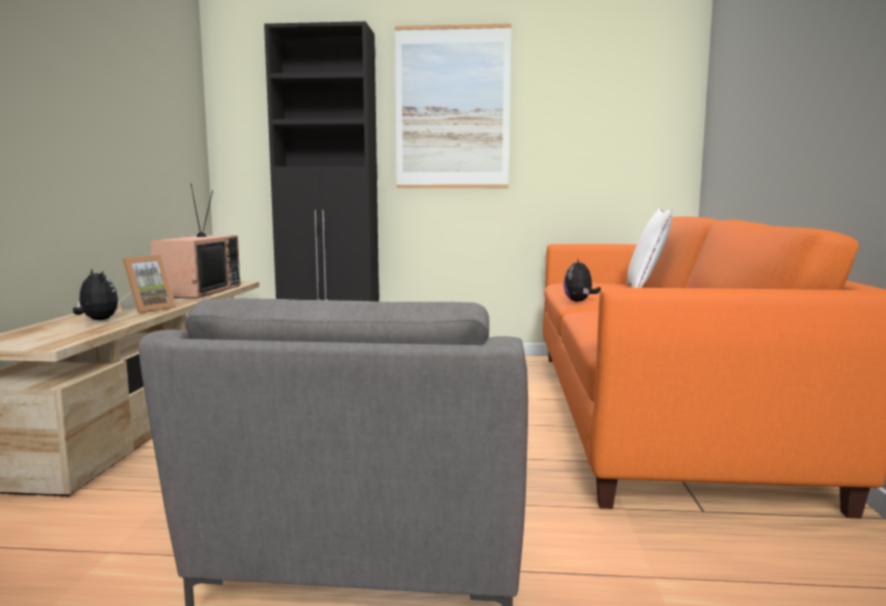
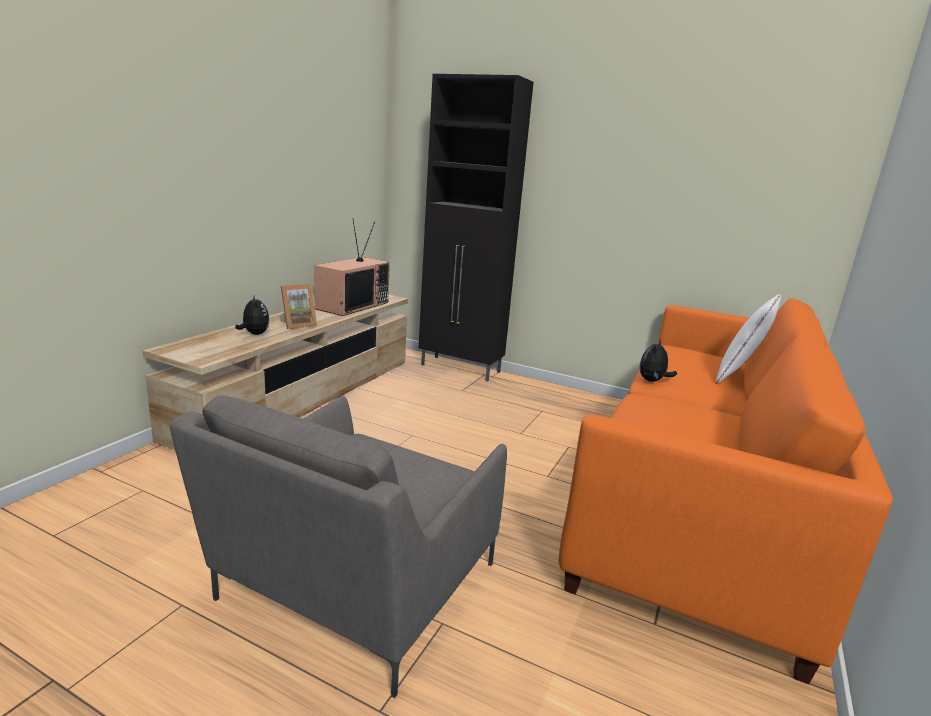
camera: 20 degrees right, 10 degrees up
(452, 108) = (596, 160): picture -> none

